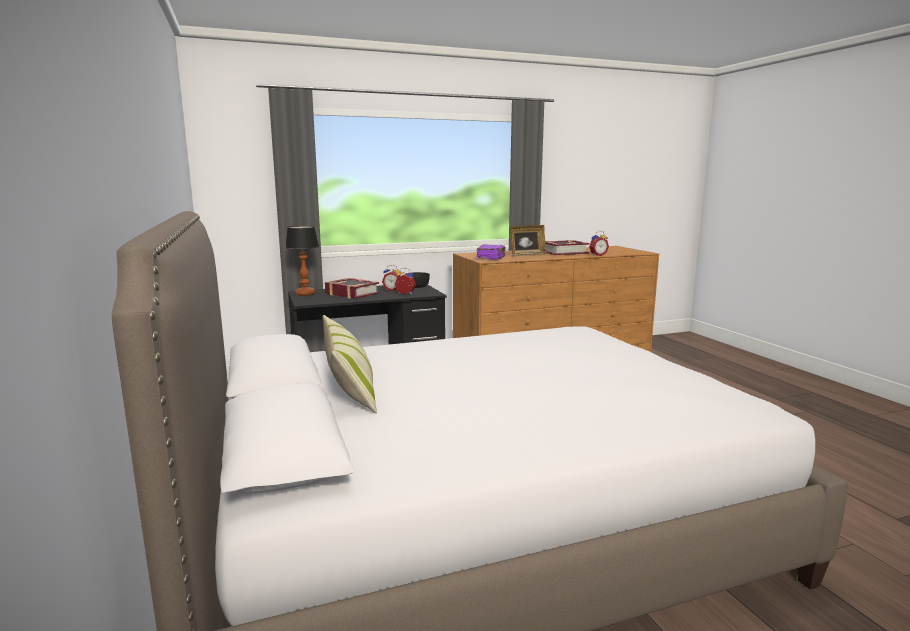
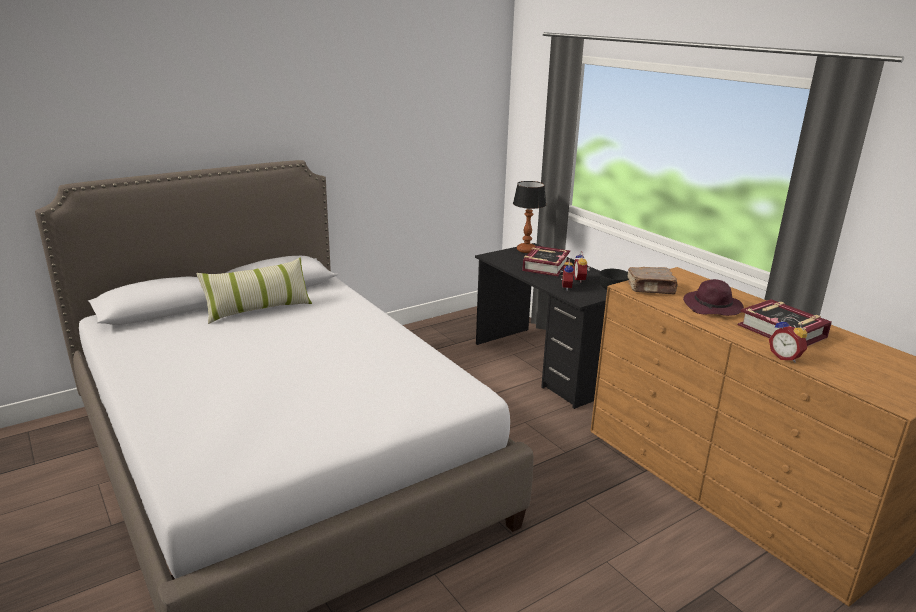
camera: 75 degrees right, 10 degrees up
(491, 258) = (651, 289): purple book -> brown book
(527, 255) = (713, 307): picture frame -> purple hat

